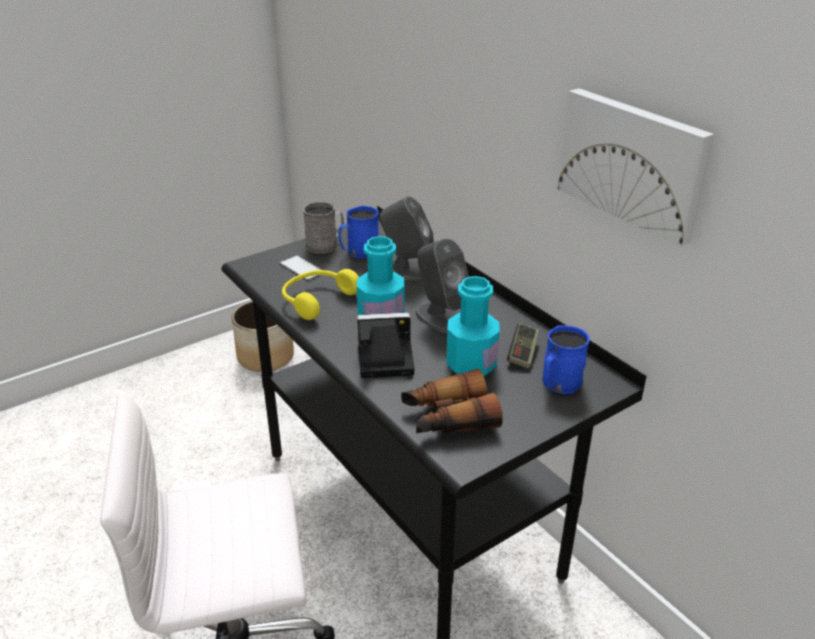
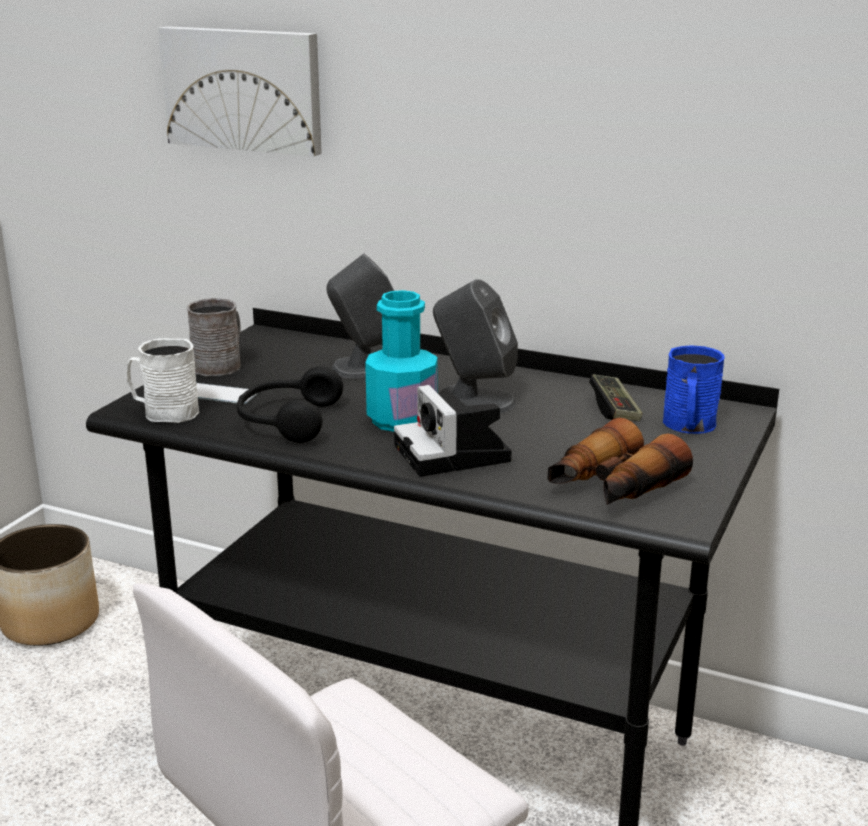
camera: 30 degrees left, 10 degrees down
(261, 273) = (164, 412): none -> white mug
(316, 300) = (286, 421): yellow headphones -> black headphones
(359, 252) = (278, 362): blue mug -> none
(382, 358) = (455, 455): camera -> camera turned 75 degrees counterclockwise
(471, 364) = (571, 434): turquoise bottle -> none
(633, 162) = (719, 121): picture -> picture (244, 89)

